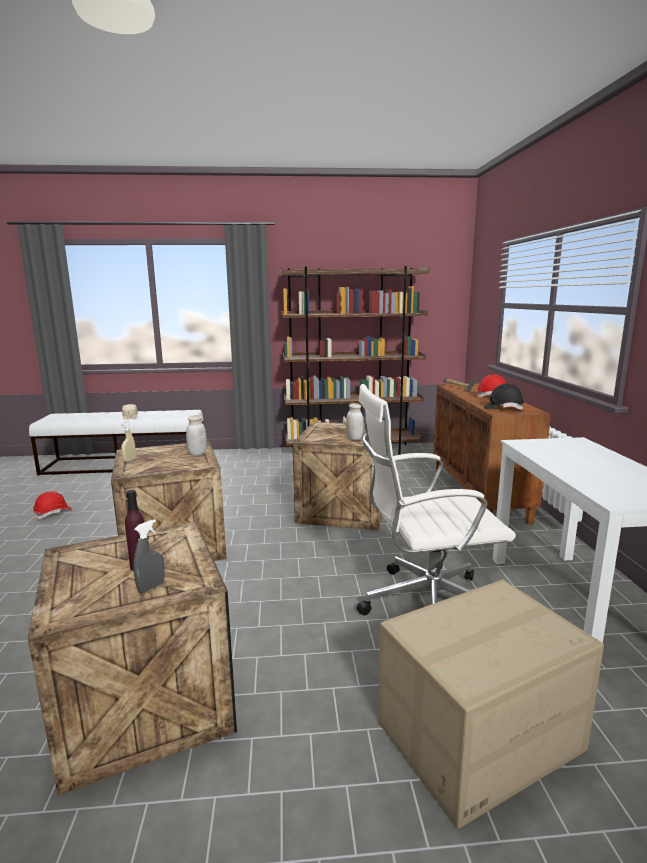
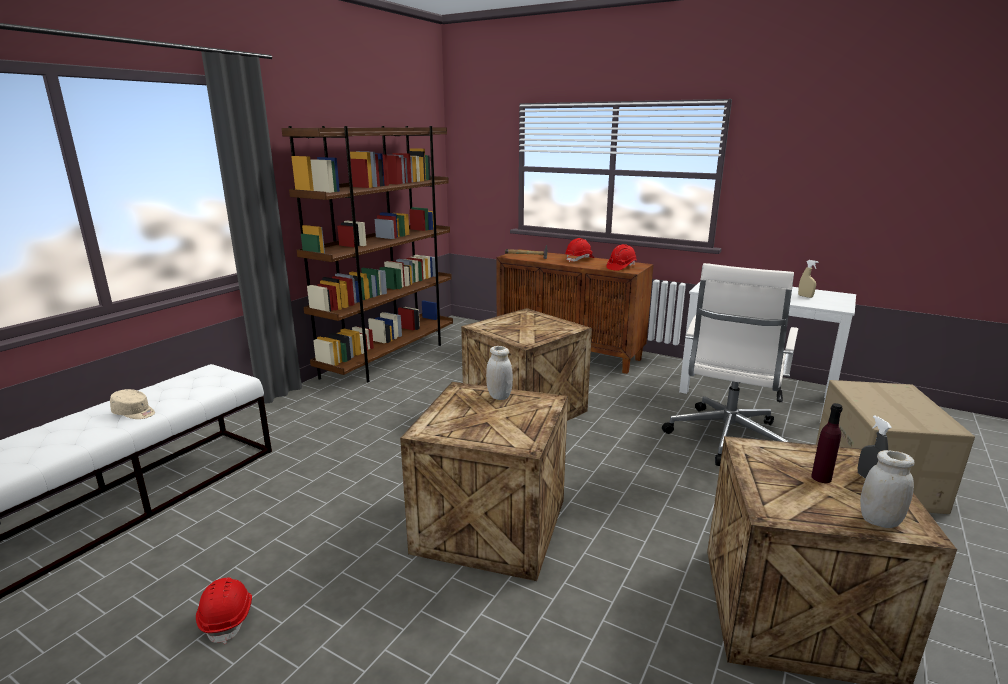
camera: 55 degrees left, 5 degrees up
(129, 460) = (469, 436): beige spray bottle -> beige spray bottle (805, 296)
(354, 439) = (552, 328): white jar -> white jar (879, 521)
(503, 408) = (621, 267): black hard hat -> red hard hat

